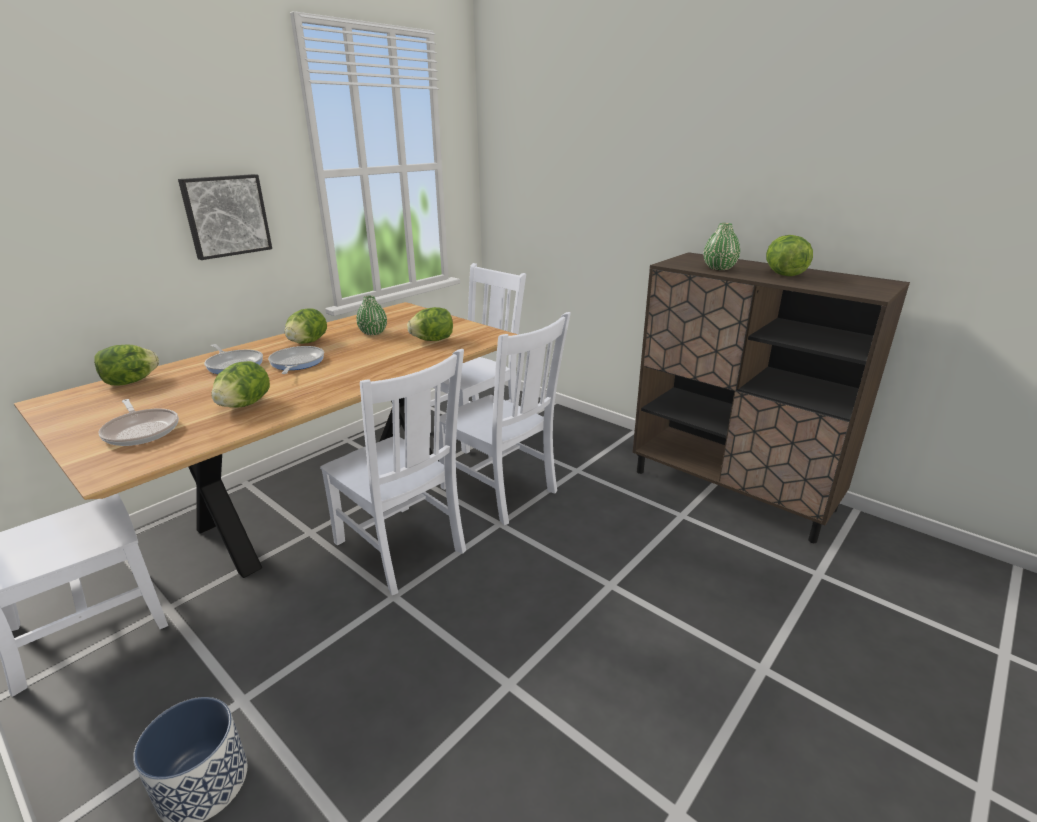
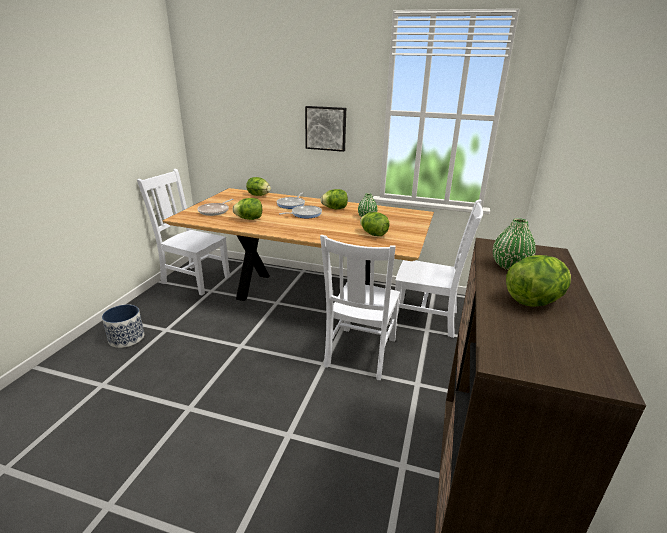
camera: 65 degrees right, 0 degrees up
(402, 549) = (279, 335): white chair -> none

